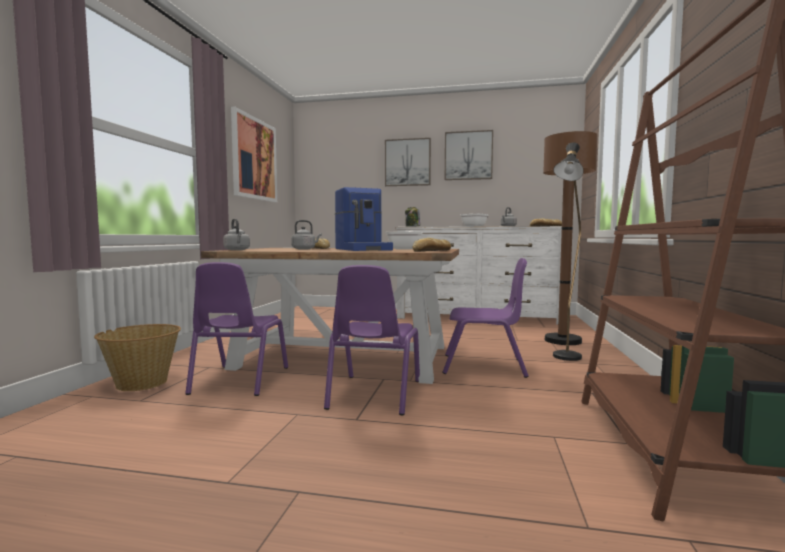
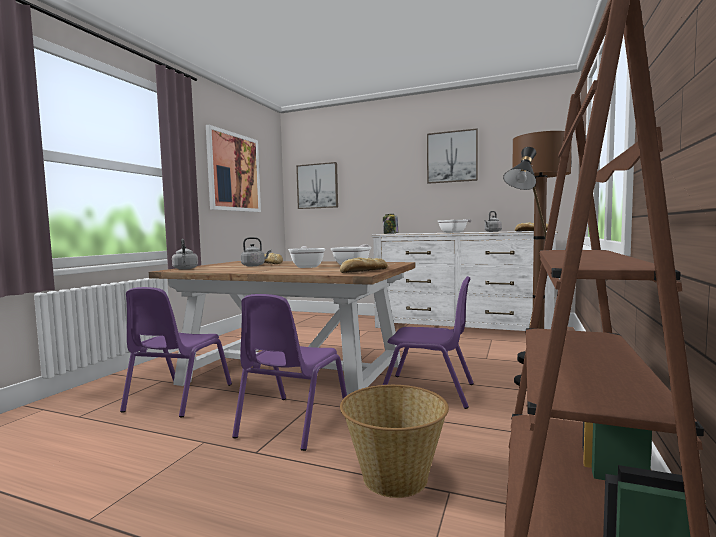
camera: 10 degrees right, 0 degrees up
(142, 383) = (93, 396): basket -> basket (394, 476)
(363, 249) = (307, 266): coffee machine -> frying pan
(407, 162) = (390, 166): picture -> picture (317, 186)

